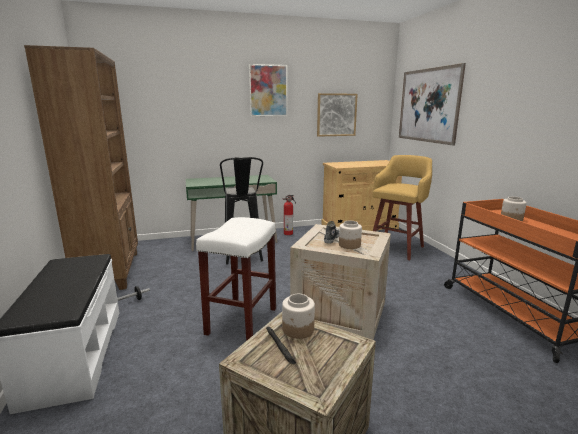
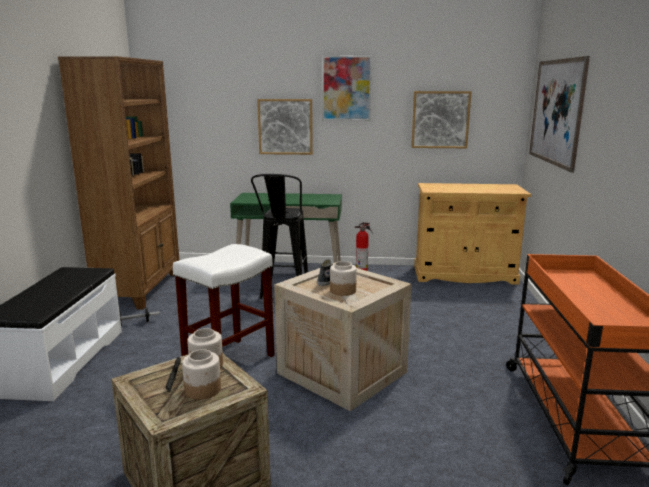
camera: 20 degrees right, 0 degrees up
(220, 122) = (285, 126): none -> picture
(397, 248) = (491, 309): yellow stool -> none
(511, 219) = (584, 285): jar -> jar (202, 390)

